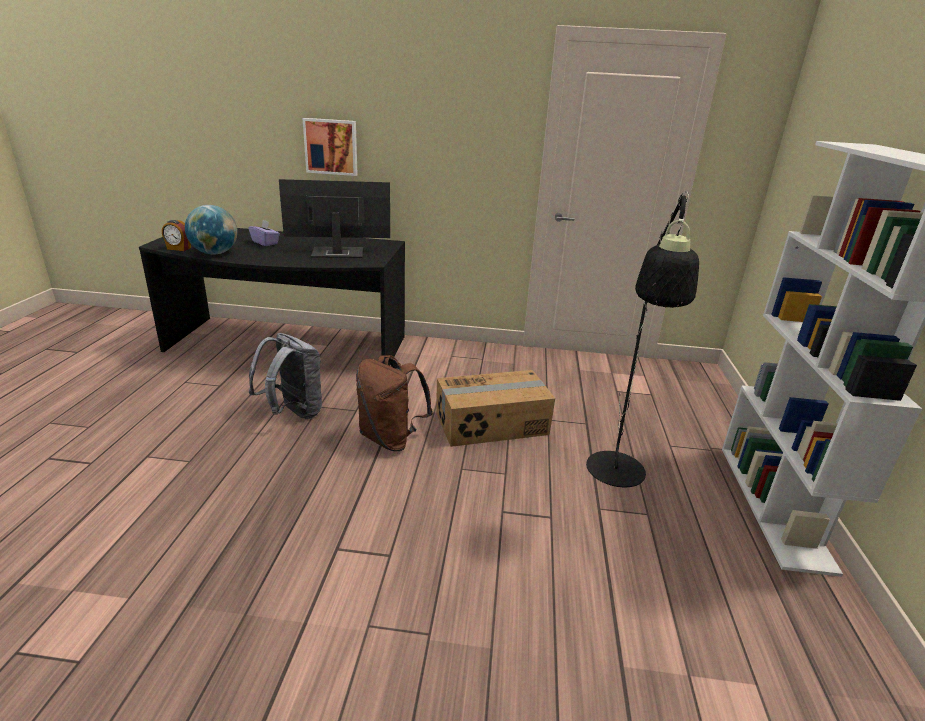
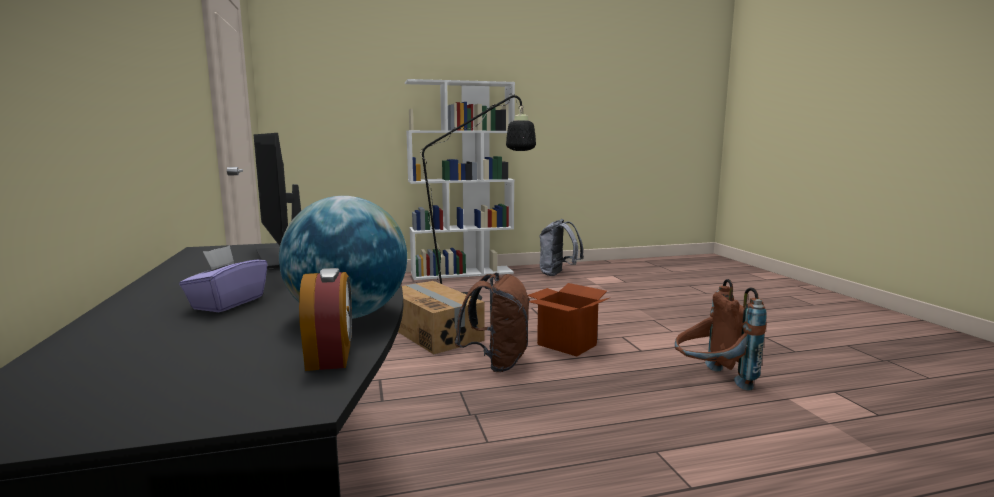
camera: 110 degrees left, 15 degrees down
(220, 559) = (711, 382): none -> brown backpack
(293, 413) = (499, 425): grey backpack -> grey backpack (558, 274)
(331, 146) = (98, 81): picture -> none
(399, 495) = (566, 345): none -> cardboard box

